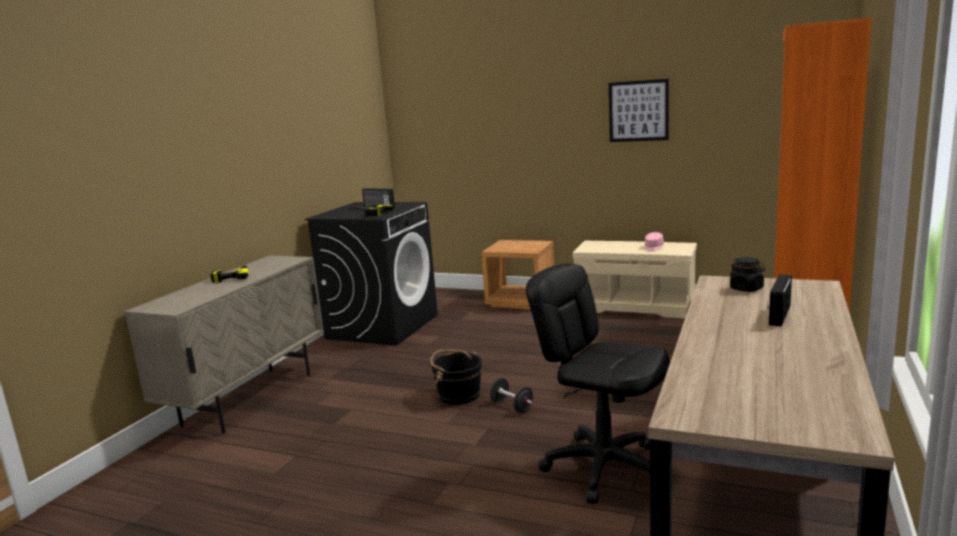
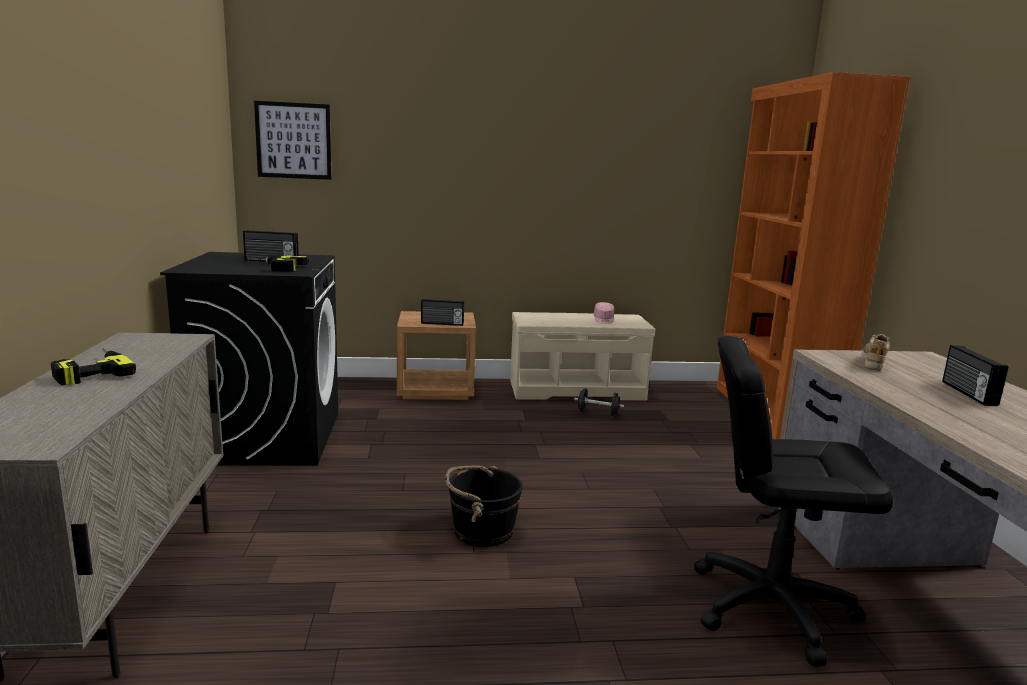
camera: 30 degrees left, 0 degrees up
(511, 406) = (570, 537): black dumbbell -> black dumbbell (598, 413)
(516, 250) = (442, 323): none -> radio
(638, 111) = (586, 159): picture -> picture (293, 140)
(746, 289) = (873, 363): black jar -> beige shoe

